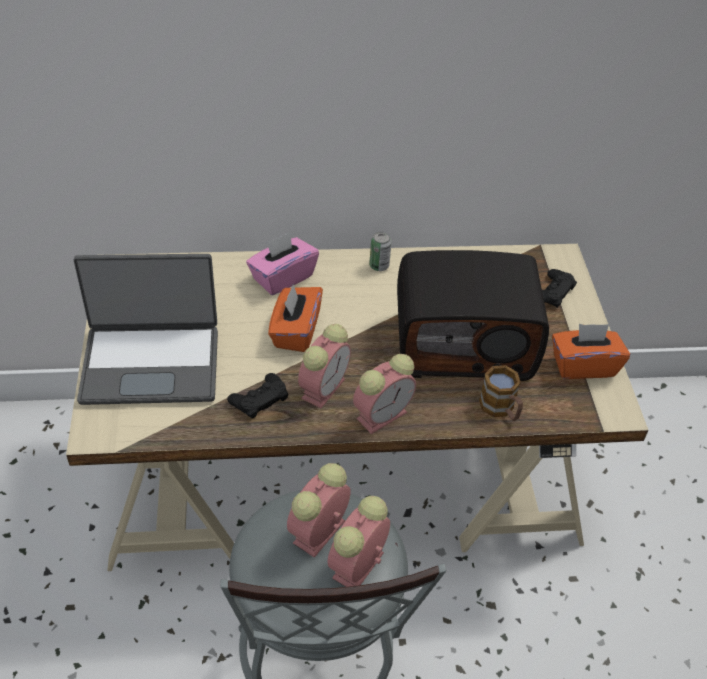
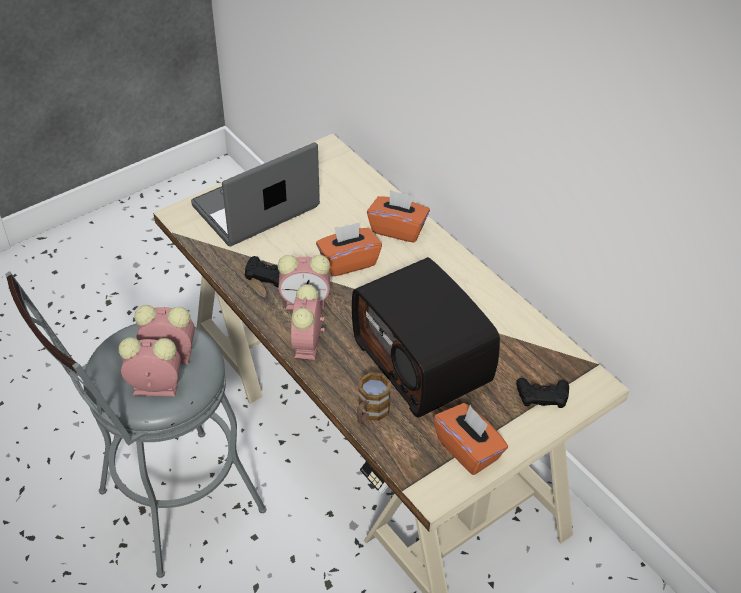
camera: 60 degrees right, 0 degrees up
(151, 363) = (256, 208): laptop -> laptop turned 90 degrees clockwise
(282, 277) = (398, 229): pink tissue box -> orange tissue box
(379, 266) = (464, 274): can -> none
(383, 414) = (307, 345): alarm clock -> alarm clock turned 75 degrees clockwise

